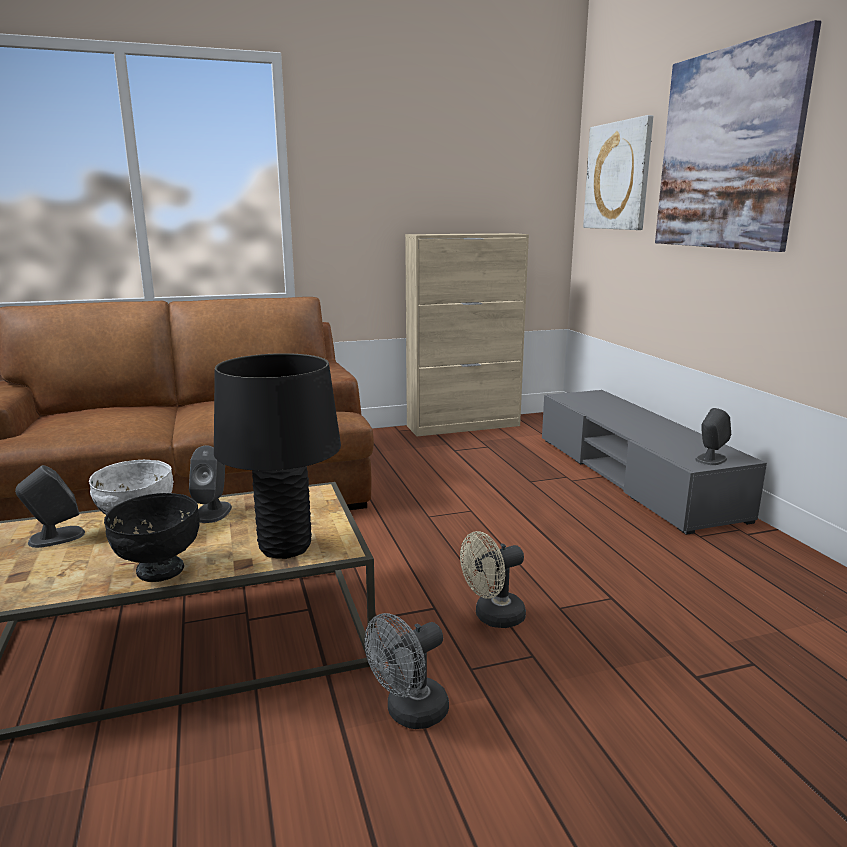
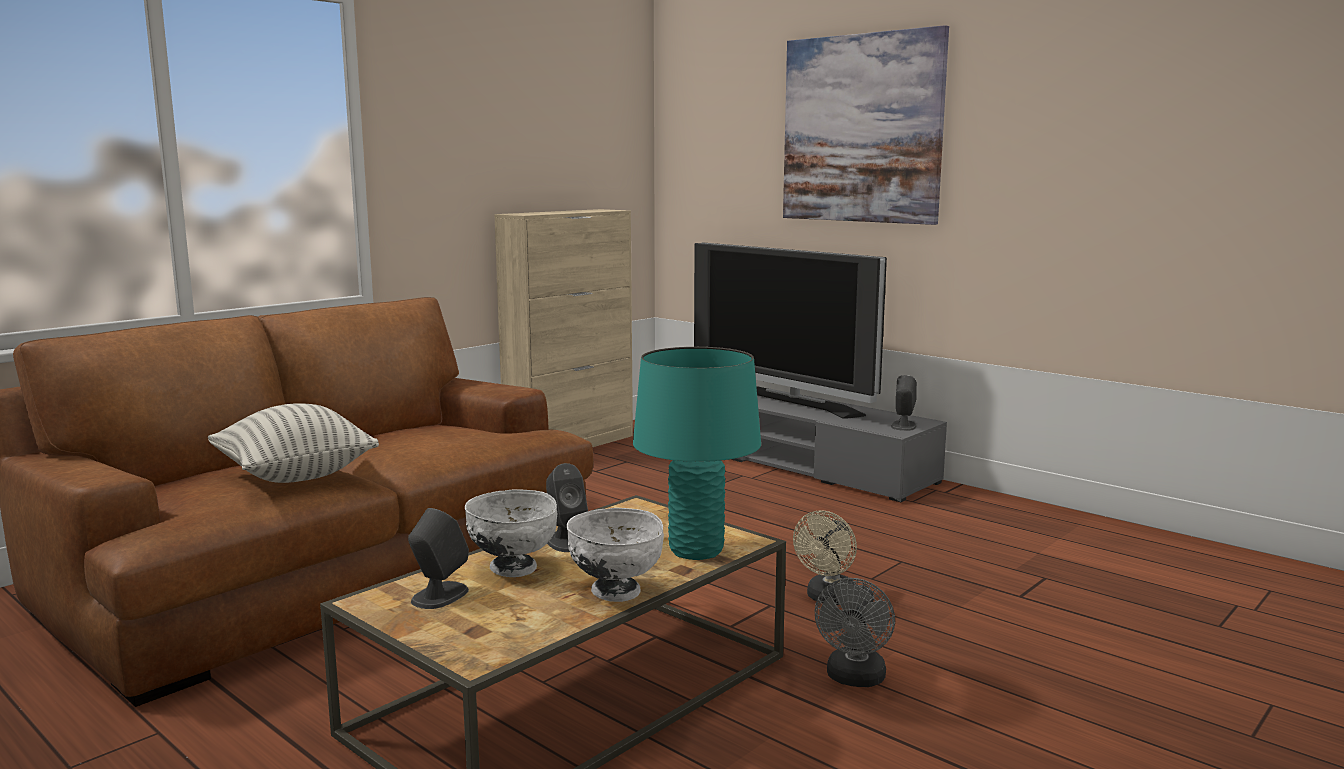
camera: 30 degrees left, 5 degrees down
(117, 420) = (295, 475): none -> pillow
(159, 571) = (615, 592): black bowl -> white bowl
(284, 547) = (696, 551): black table lamp -> turquoise table lamp
(618, 176) = (719, 147): picture -> none
(631, 417) = (788, 401): none -> television

